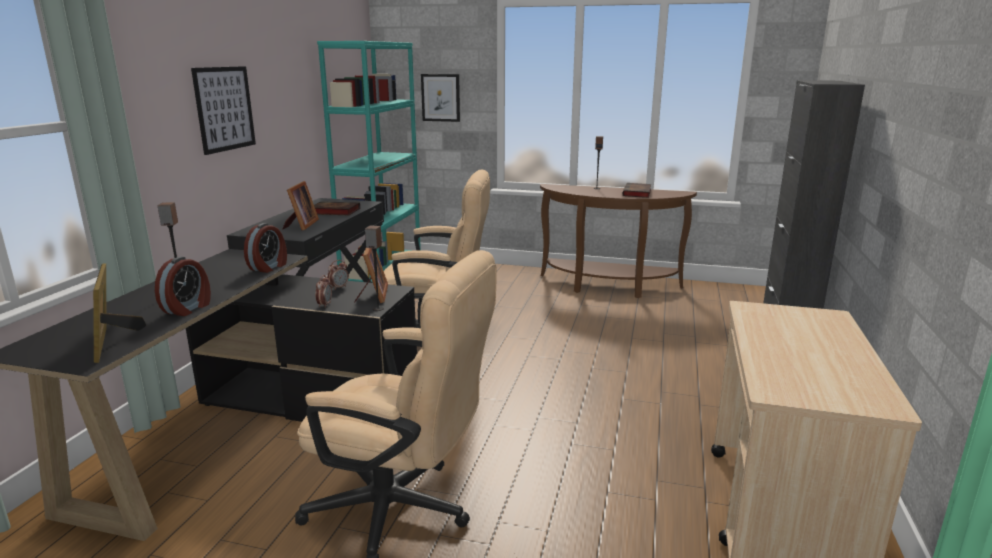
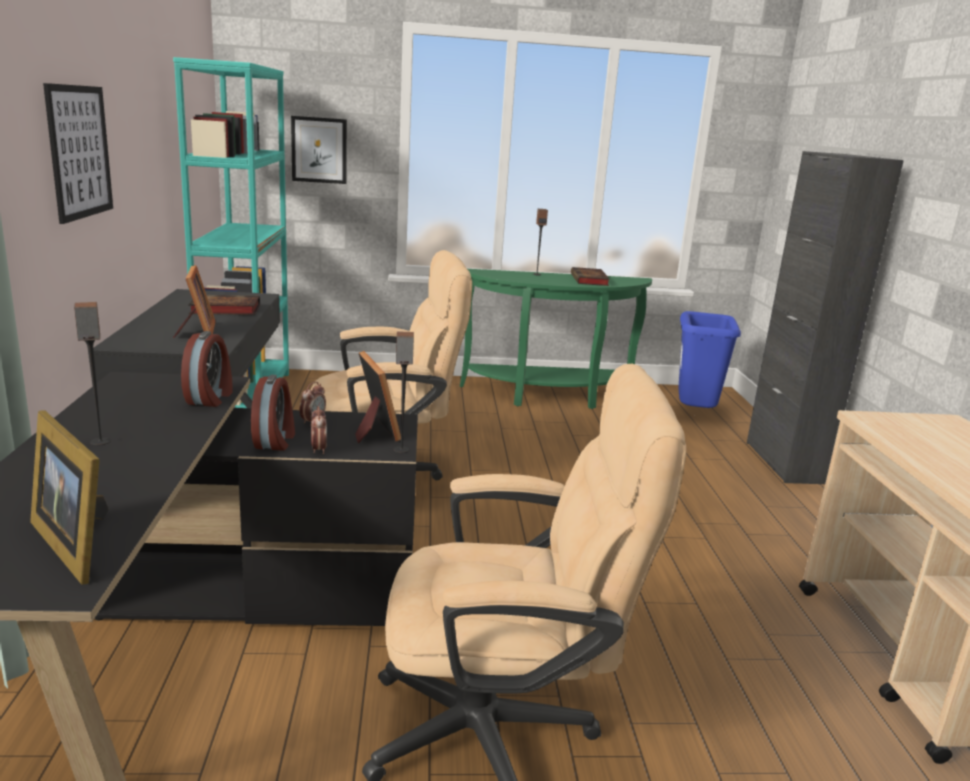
camera: 20 degrees left, 0 degrees up
(188, 308) = (149, 474): alarm clock -> alarm clock (275, 440)
(608, 287) = (549, 397): brown console table -> green console table
(726, 309) = (694, 416): none -> blue trash can

